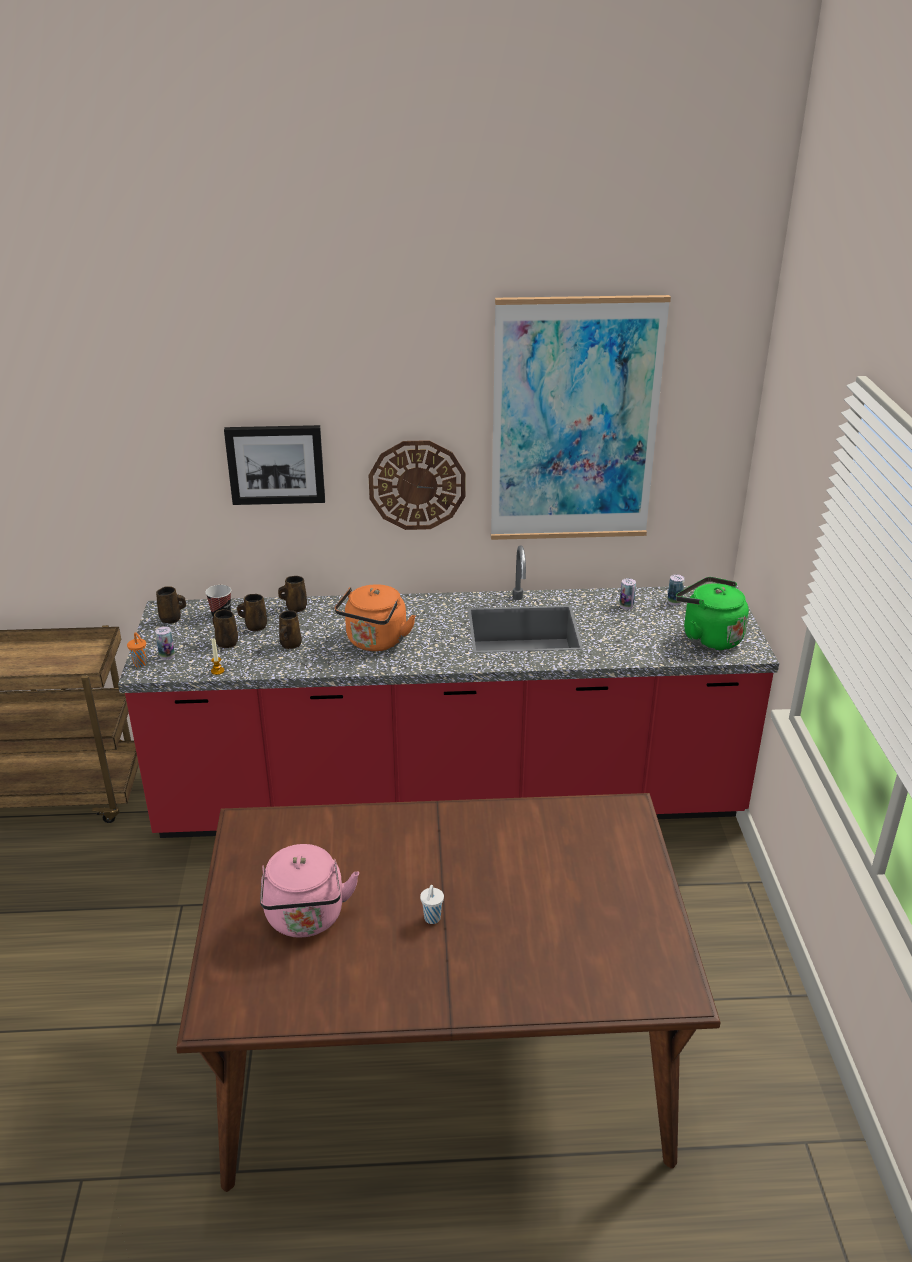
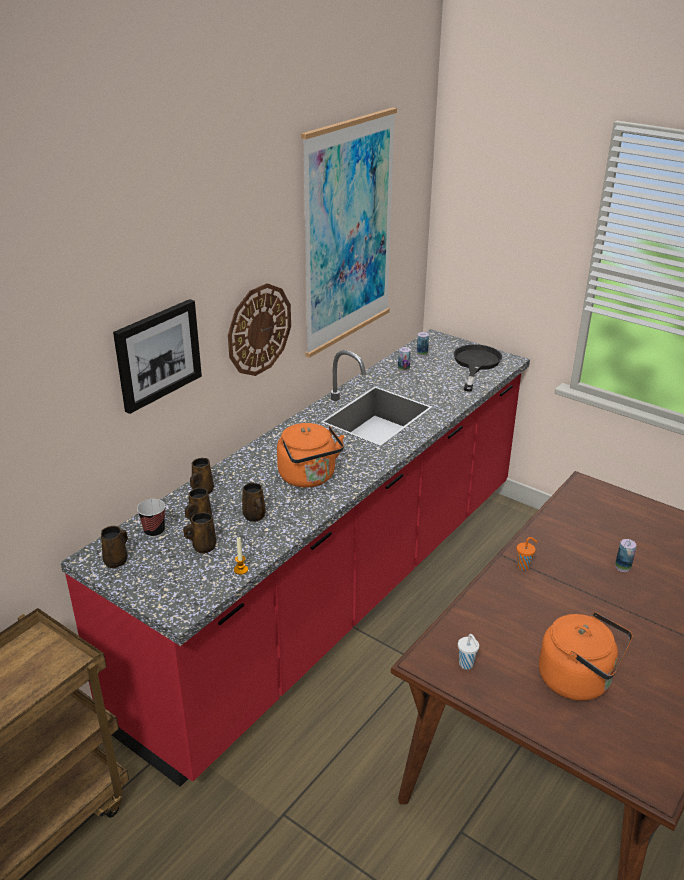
camera: 50 degrees left, 0 degrees up
(140, 664) = (166, 609): orange cup -> orange cup (524, 567)
(167, 655) = (175, 588): can -> can (622, 567)
(306, 919) = (579, 680): pink kettle -> orange kettle
(432, 919) = (628, 618): white cup -> white cup (467, 665)
(708, 637) = (475, 364): green kettle -> black frying pan

